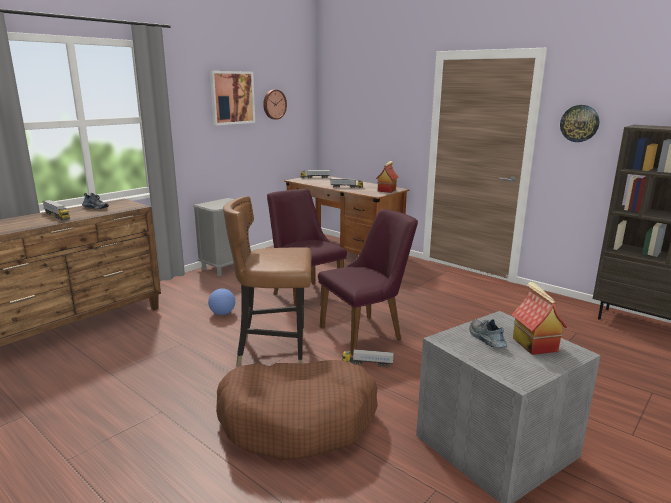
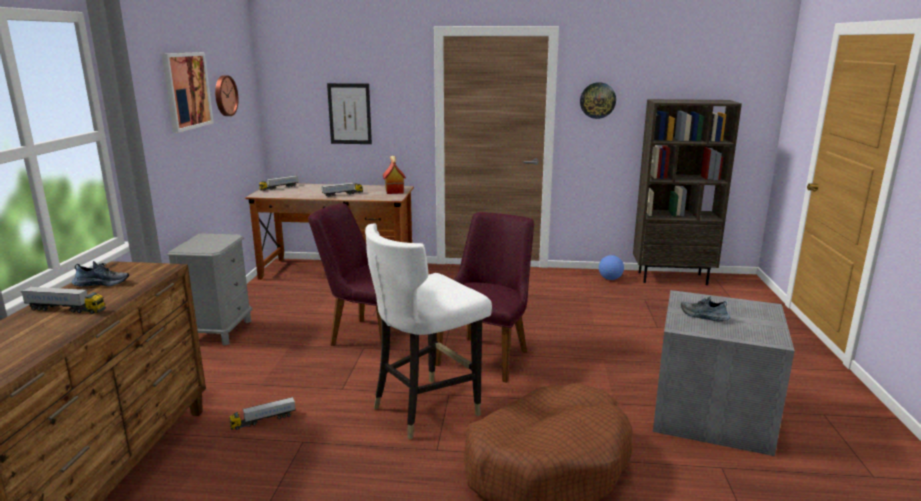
camera: 35 degrees left, 0 degrees up
(222, 313) = (302, 388): football -> football (610, 279)
(274, 351) = (426, 408): brown chair -> white chair
(367, 363) = (530, 385): toy truck -> toy truck (263, 420)
(370, 124) = (349, 114): none -> picture
(533, 344) = (736, 310): toy house -> none

